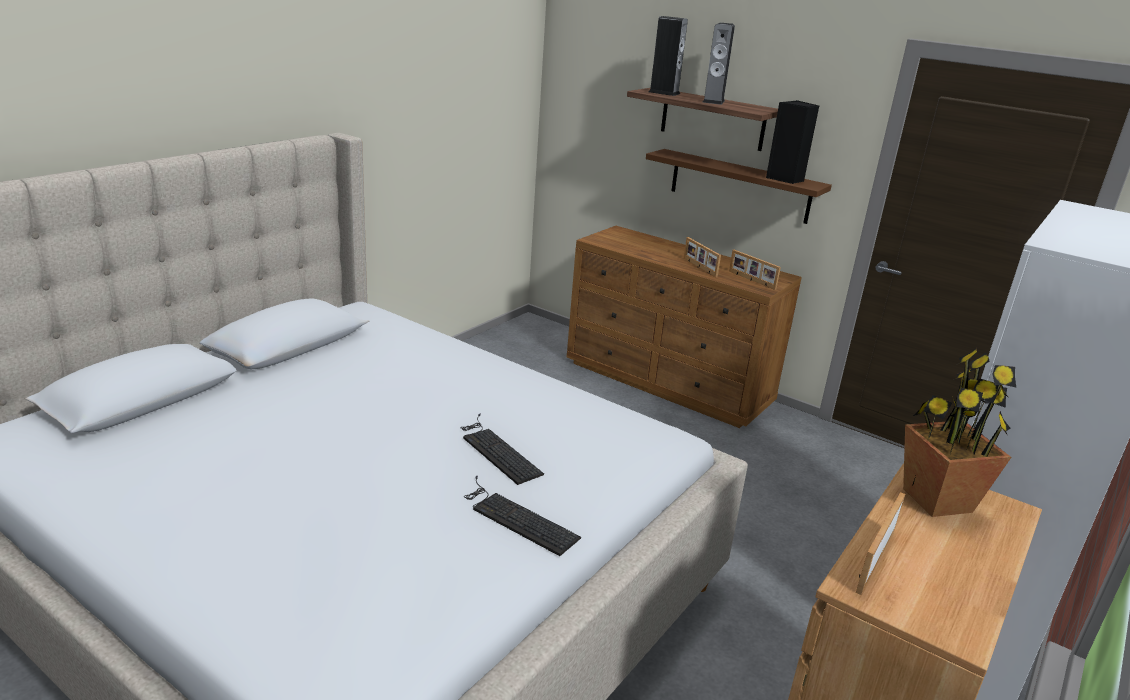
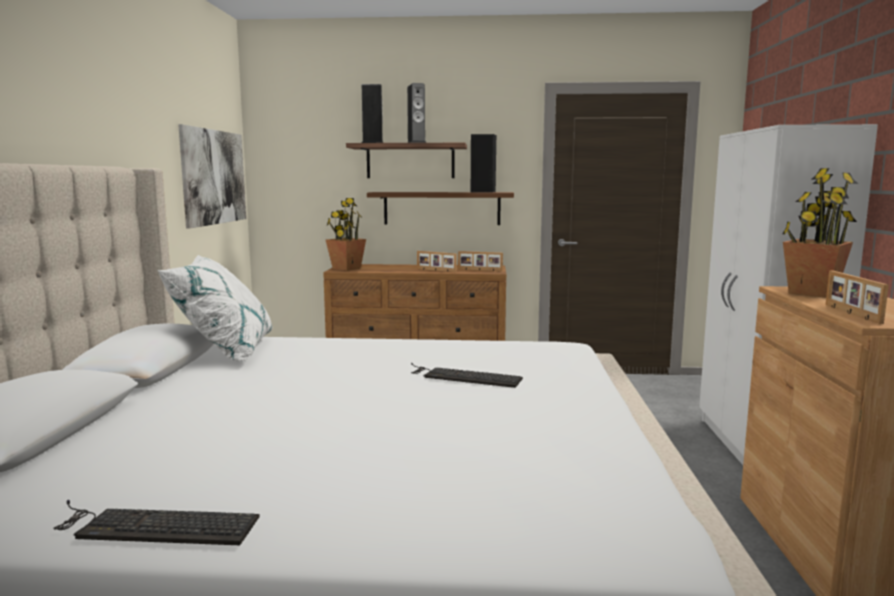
camera: 30 degrees left, 15 degrees down
(362, 340) = (225, 351): none -> white pillow
(482, 113) = (214, 177): none -> picture
(516, 517) = (549, 402): keyboard -> keyboard (151, 525)
(609, 238) = (346, 268): none -> potted plant

